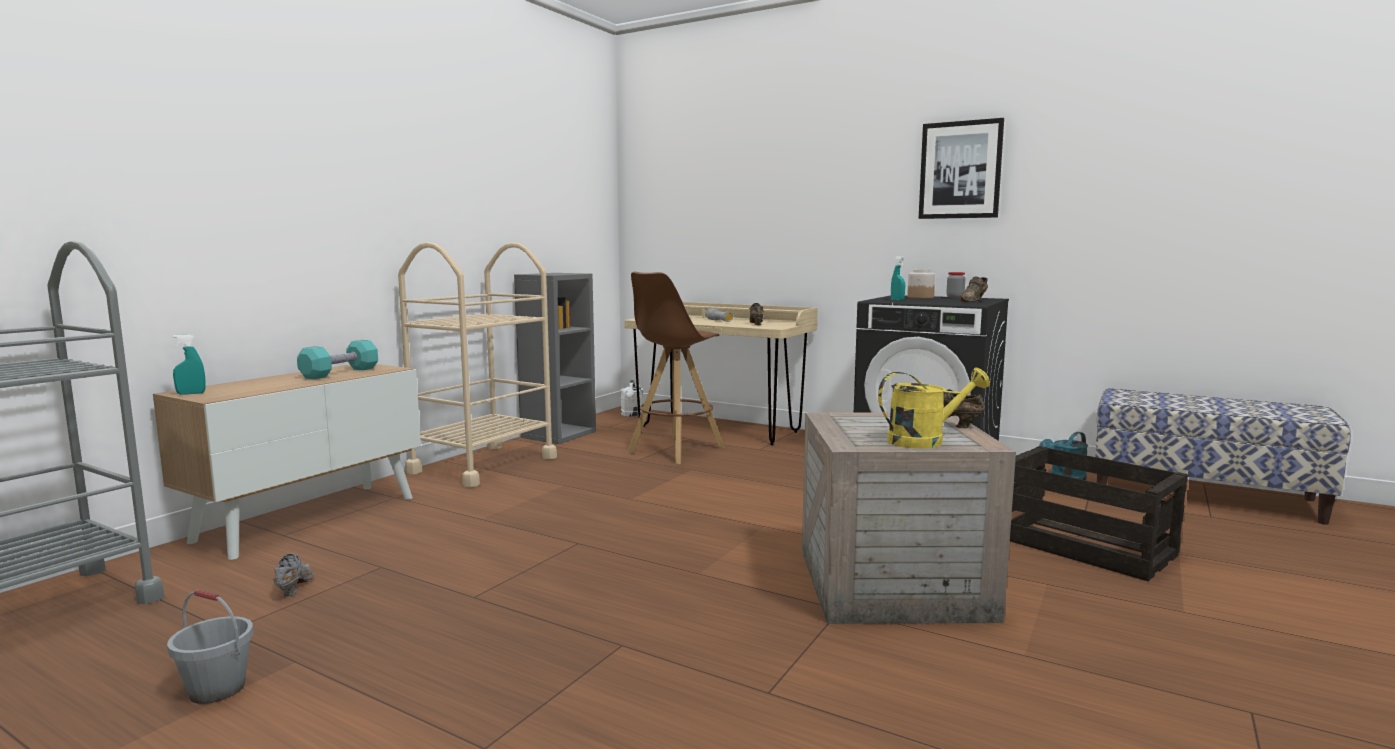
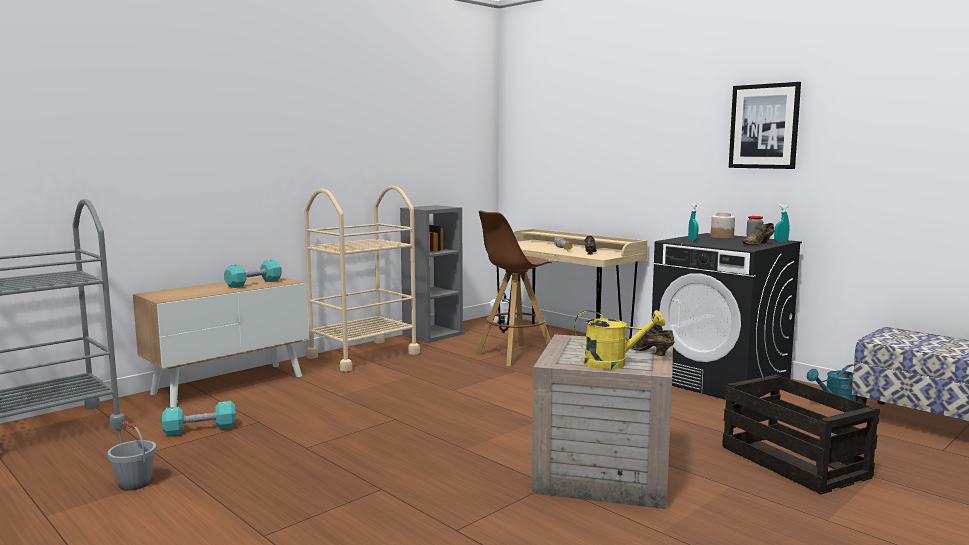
camera: 15 degrees right, 0 degrees up
(191, 393) = (154, 295): turquoise spray bottle -> turquoise spray bottle (781, 241)
(294, 588) = (200, 429): grey shoe -> turquoise dumbbell

